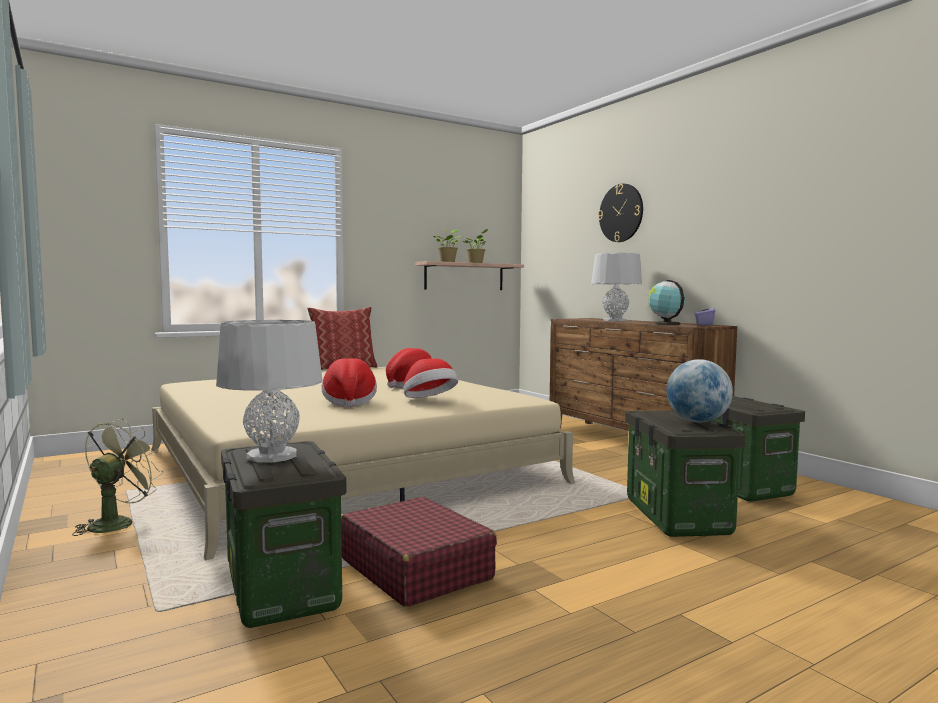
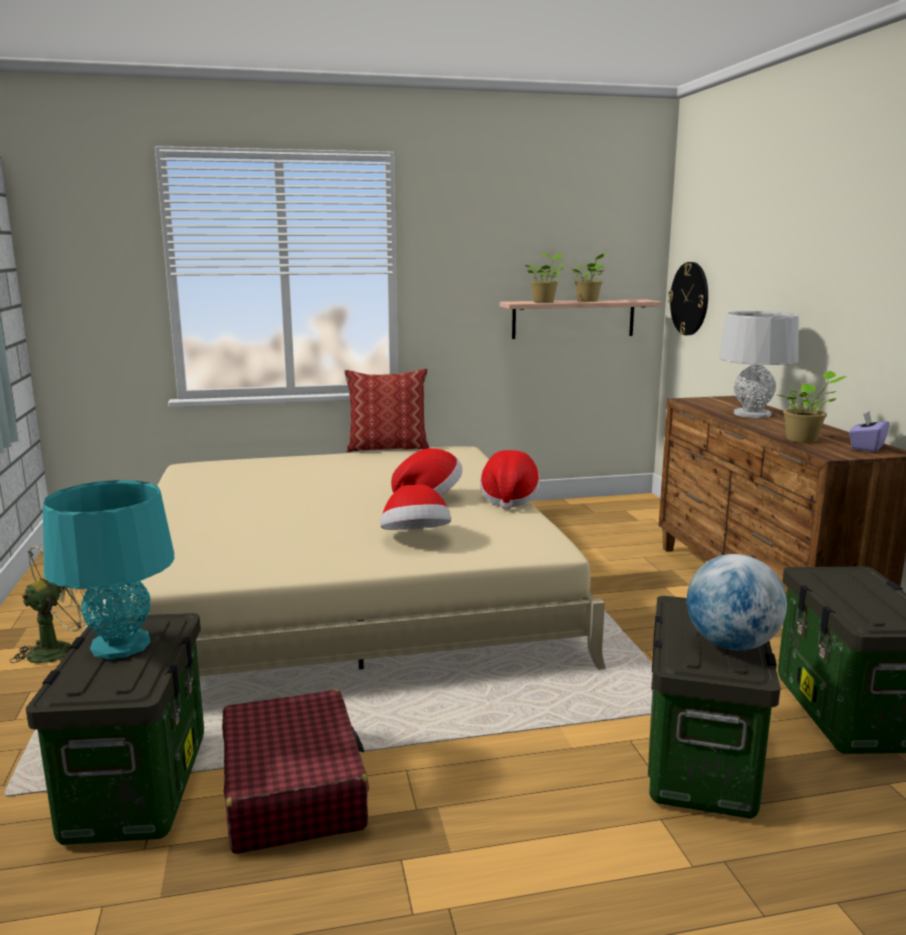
camera: 20 degrees right, 10 degrees up
(272, 456) = (120, 645): grey table lamp -> turquoise table lamp
(349, 402) = (317, 532): hat -> hat (509, 499)
(621, 213) = (788, 241): wall clock -> wall clock (689, 298)
(665, 324) = (804, 440): globe -> potted plant

